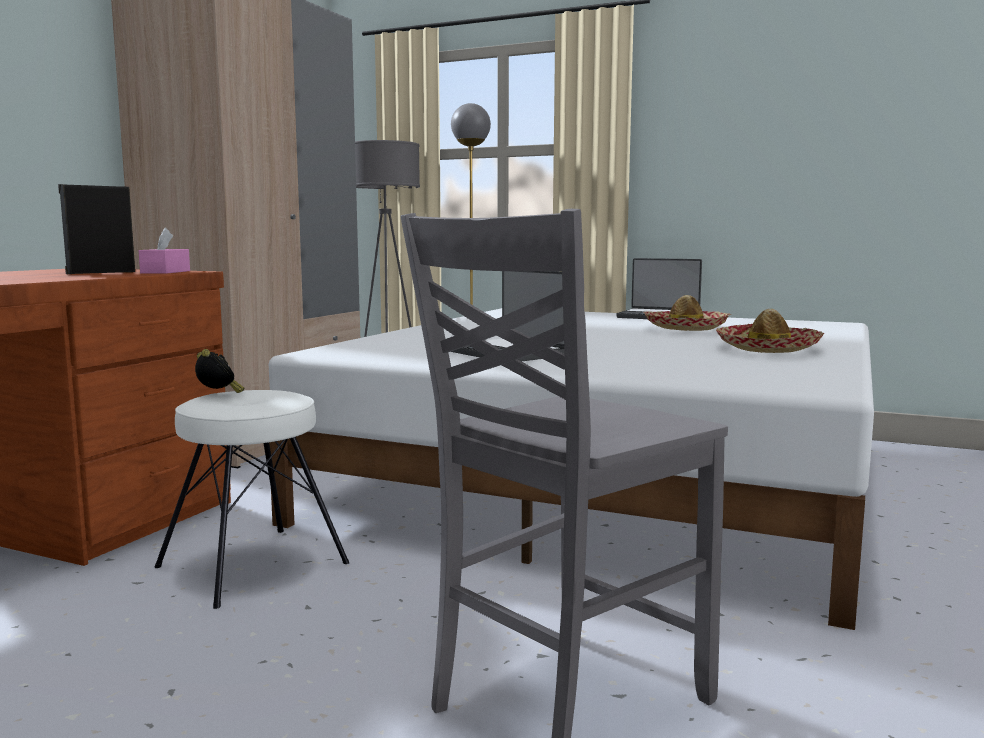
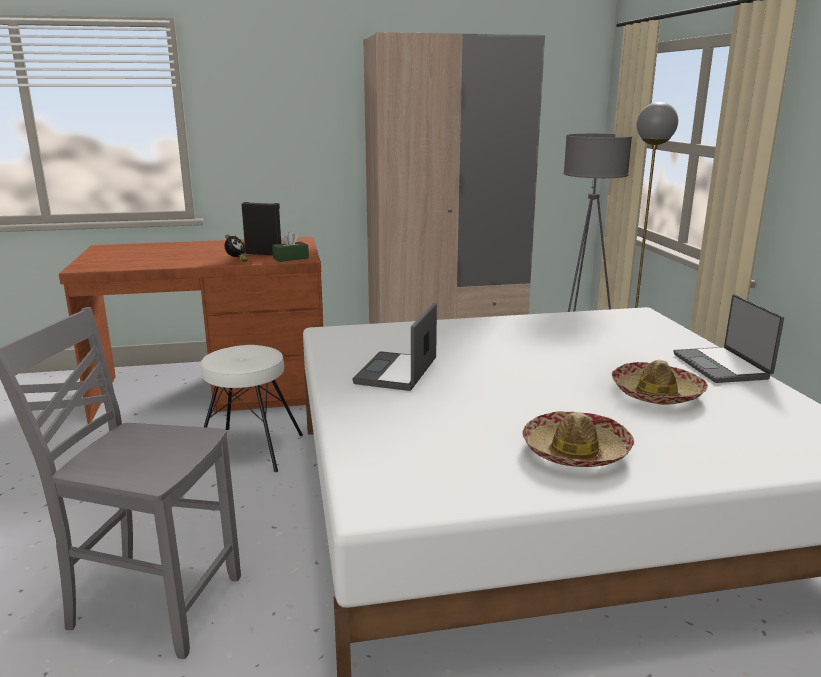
camera: 55 degrees right, 10 degrees up
(165, 272) = (291, 258): pink tissue box -> green tissue box
(218, 395) = (244, 347): alarm clock -> alarm clock (236, 260)

